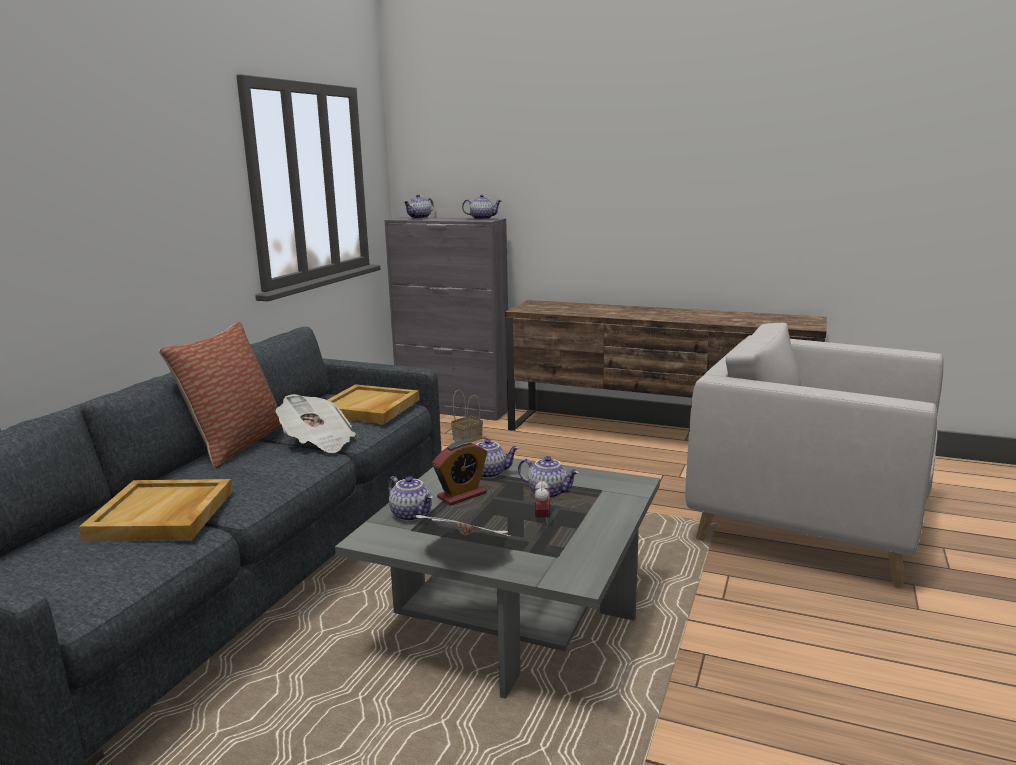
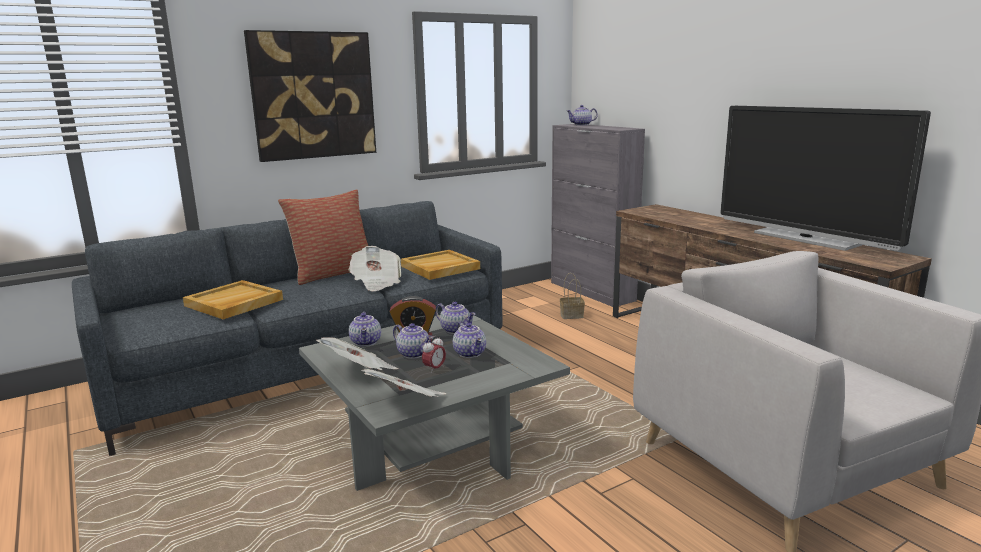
camera: 35 degrees right, 0 degrees up
(136, 192) = (313, 95): none -> picture
(482, 218) = (623, 128): teapot -> teapot (414, 354)
(581, 563) = (406, 403): none -> newspaper
(717, 314) = (805, 239): none -> television

